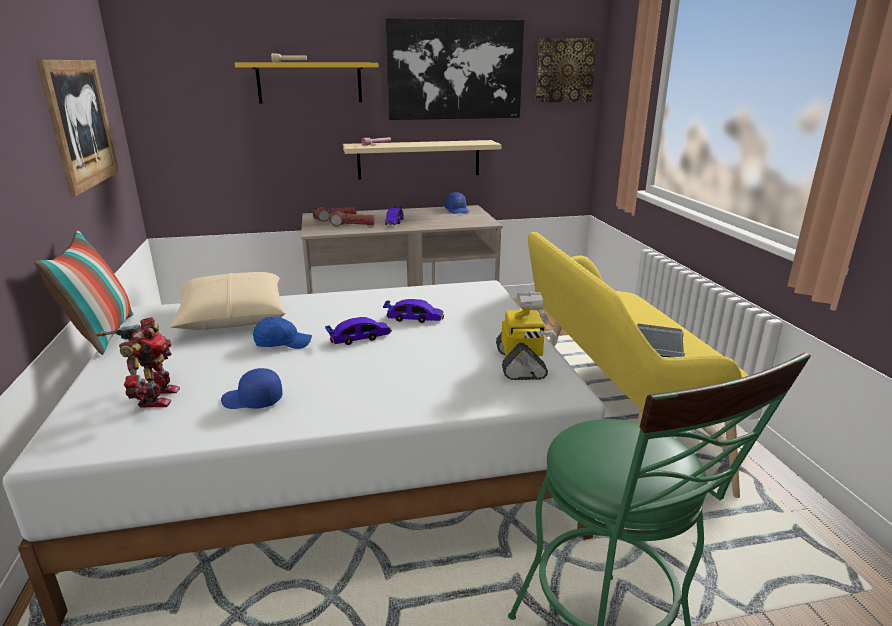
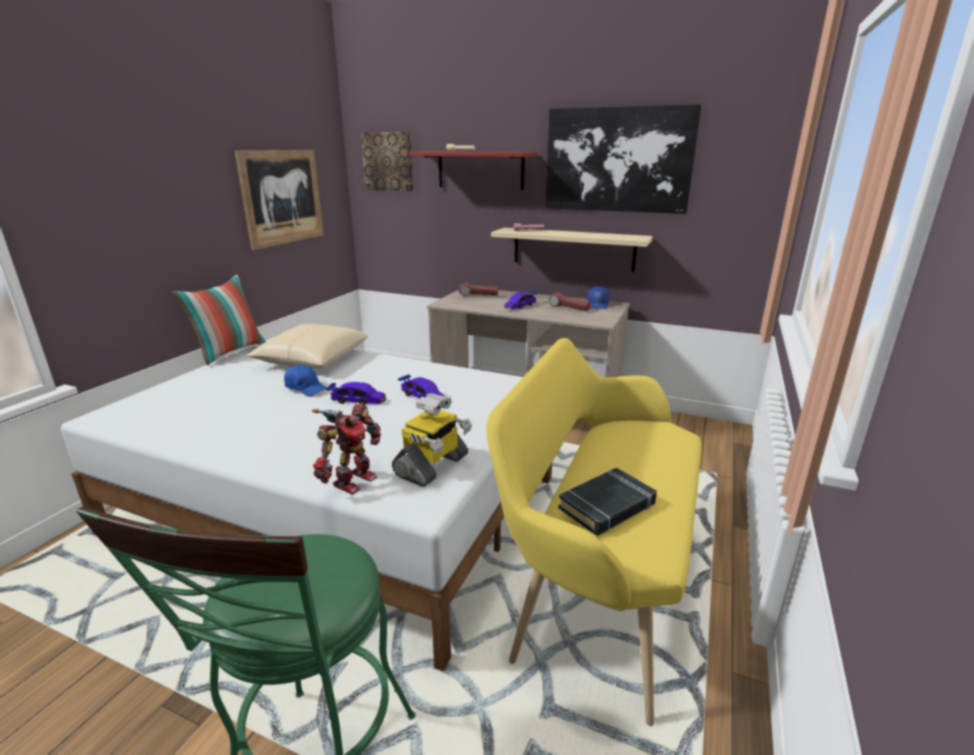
camera: 35 degrees right, 0 degrees up
(155, 397) = (184, 403): toy robot -> toy robot (352, 480)
(252, 400) = (221, 424): blue cap -> none
(309, 83) = (480, 170): yellow shelf -> red shelf
(352, 225) = (481, 303): flashlight -> flashlight (569, 308)
(564, 70) = (752, 161): picture -> picture (388, 161)

